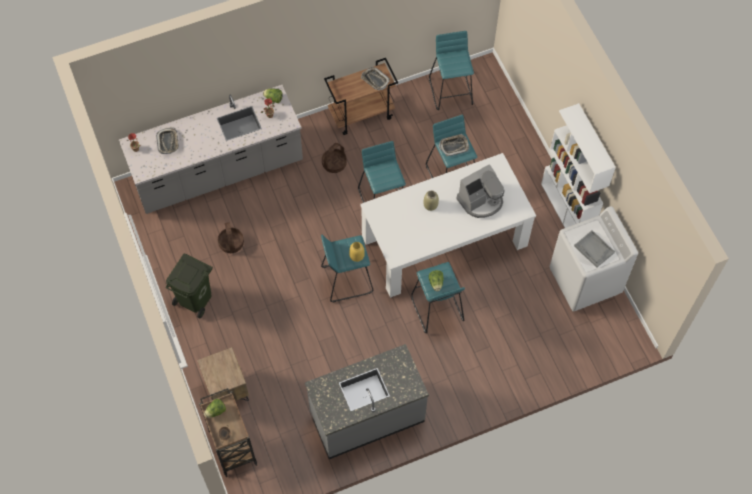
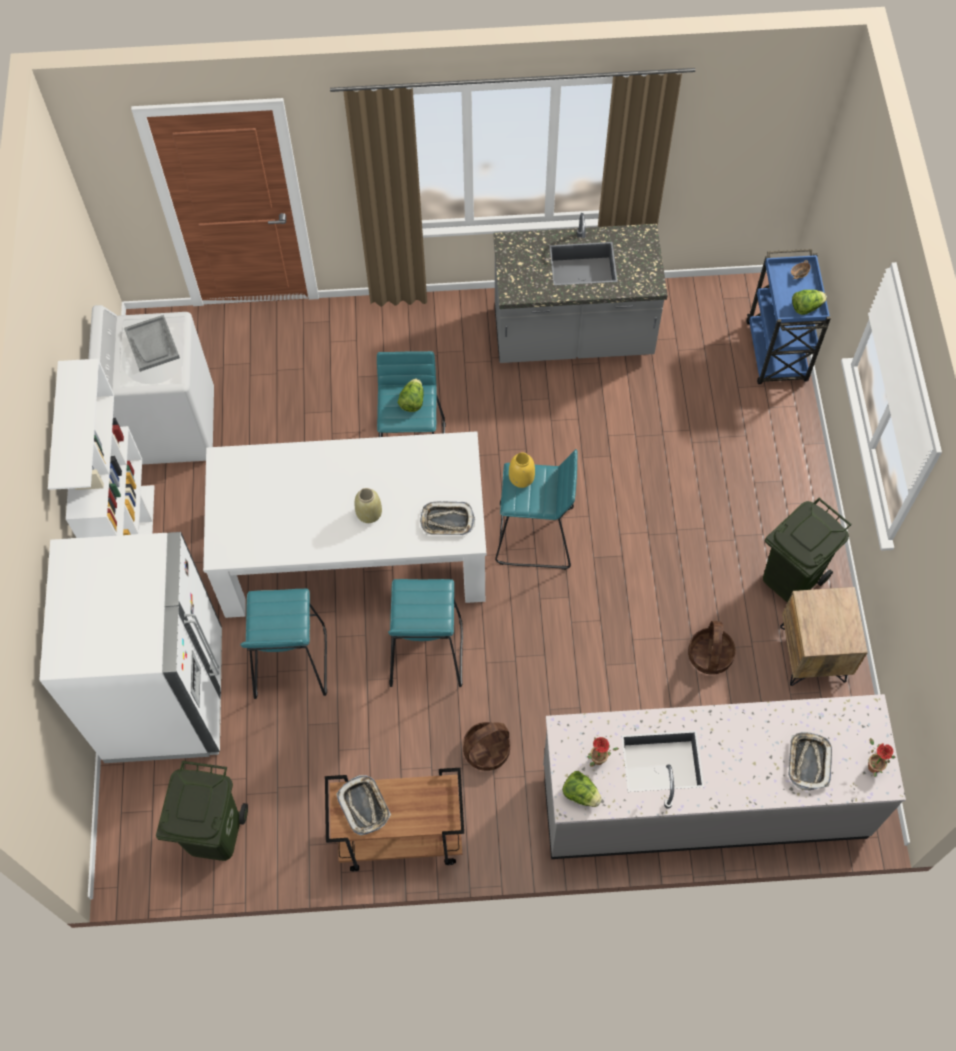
camera: 160 degrees left, 0 degrees up
(226, 389) = (769, 428): brown nightstand -> brown nightstand (813, 654)
(231, 445) = (776, 353): brown cart -> blue cart
(451, 91) = (212, 833): turquoise stool -> green trash can
(454, 146) = (278, 620): tray -> tray (447, 521)
(481, 201) = (282, 496): coffee machine -> none
(506, 141) = (166, 696): none -> white fridge

